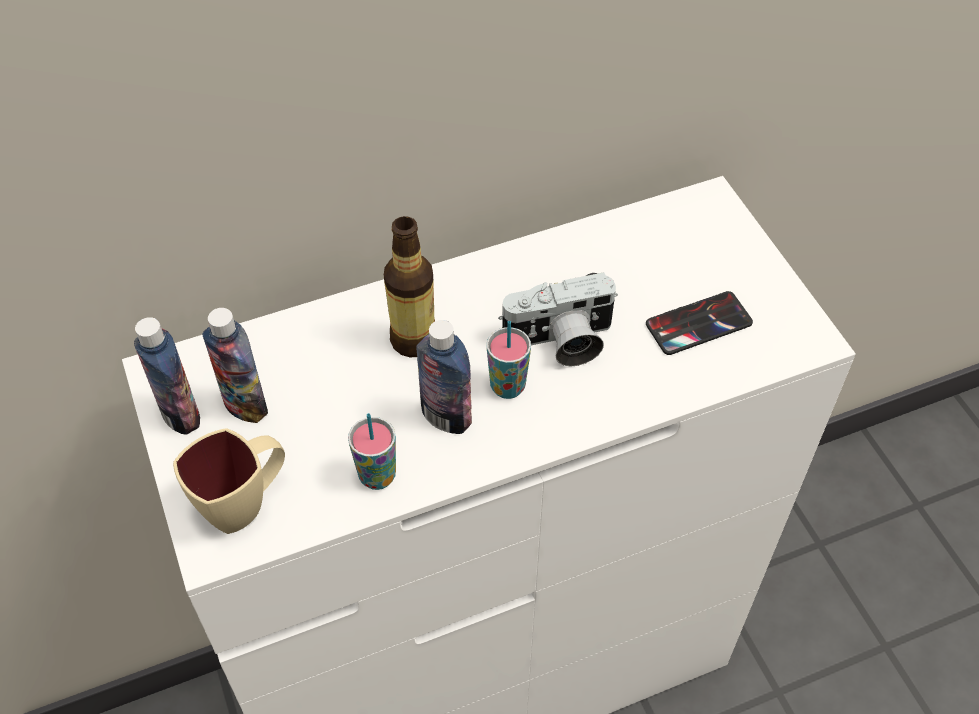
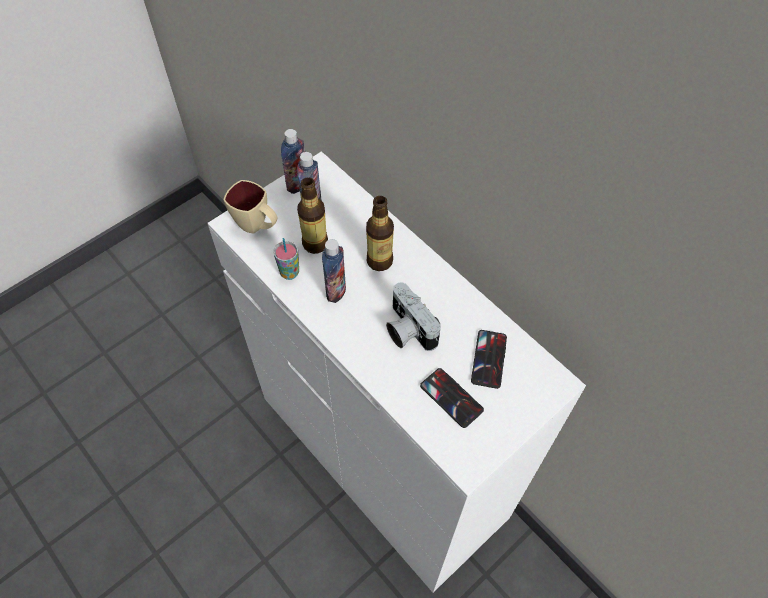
camera: 70 degrees right, 5 degrees up
(332, 421) = (315, 243): none -> bottle
(507, 387) = (366, 312): cup -> none
(648, 261) = (489, 359): none -> phone

